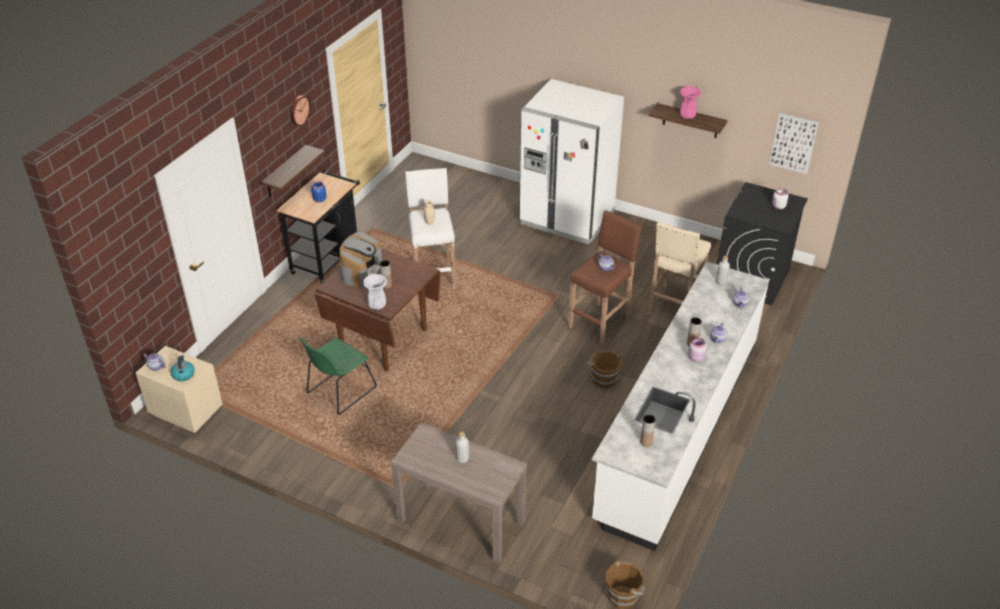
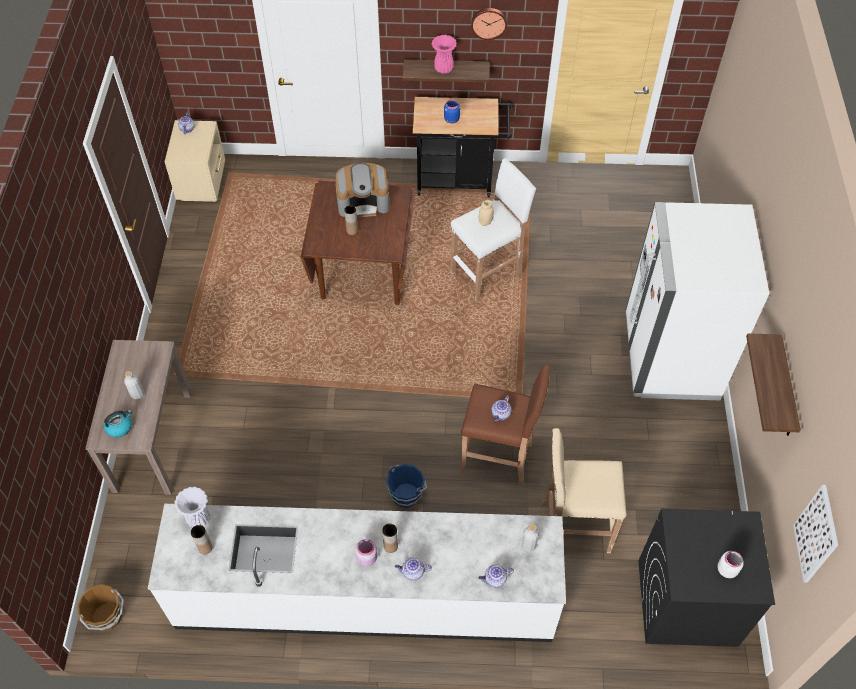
camera: 65 degrees right, 15 degrees up
(183, 374) = (186, 150): kettle -> kettle (119, 427)
(339, 392) = (276, 275): green chair -> none
(377, 306) = (317, 237): white vase -> white vase (198, 519)
(603, 379) = (406, 494): brown bucket -> blue bucket
(687, 116) = (772, 378): pink vase -> pink vase (443, 69)

